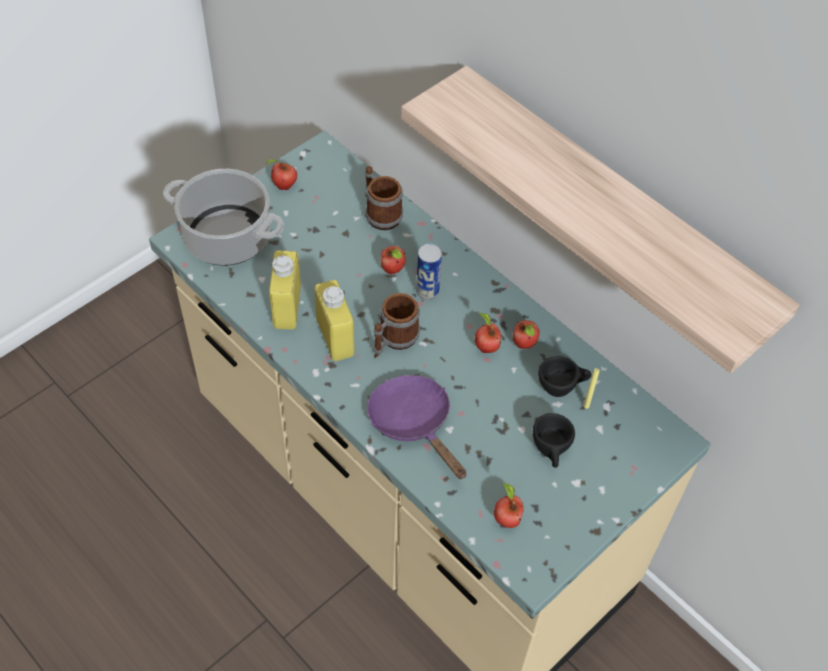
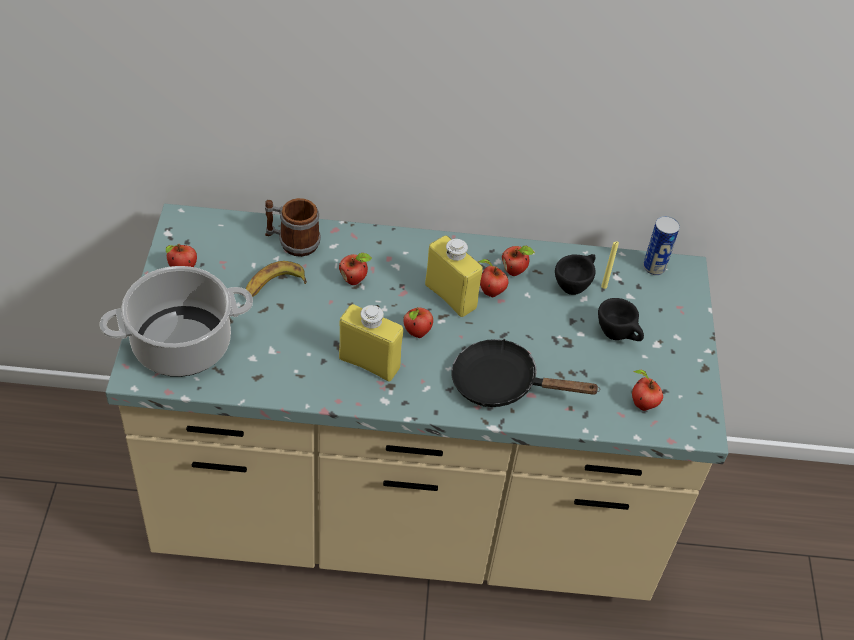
camera: 45 degrees left, 5 degrees down
(287, 307) = (302, 366): yellow bottle -> yellow bottle (450, 296)
(331, 237) = (273, 286): none -> banana
(393, 340) = (417, 334): mug -> apple
(414, 423) = (502, 384): purple frying pan -> black frying pan
(427, 291) = (399, 279): can -> can (654, 267)
(610, 213) = (561, 103): shelf -> none

